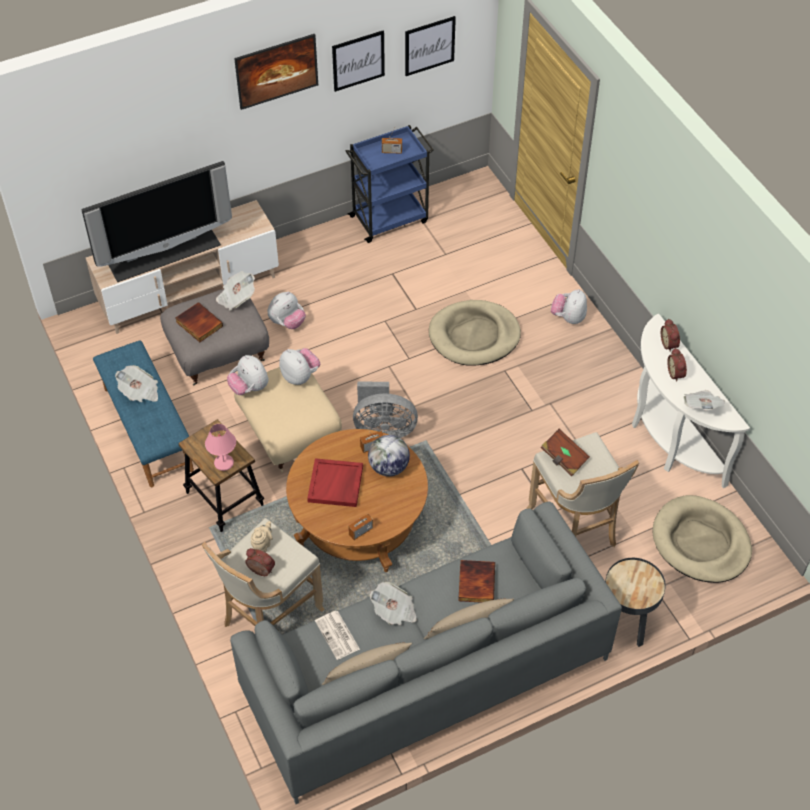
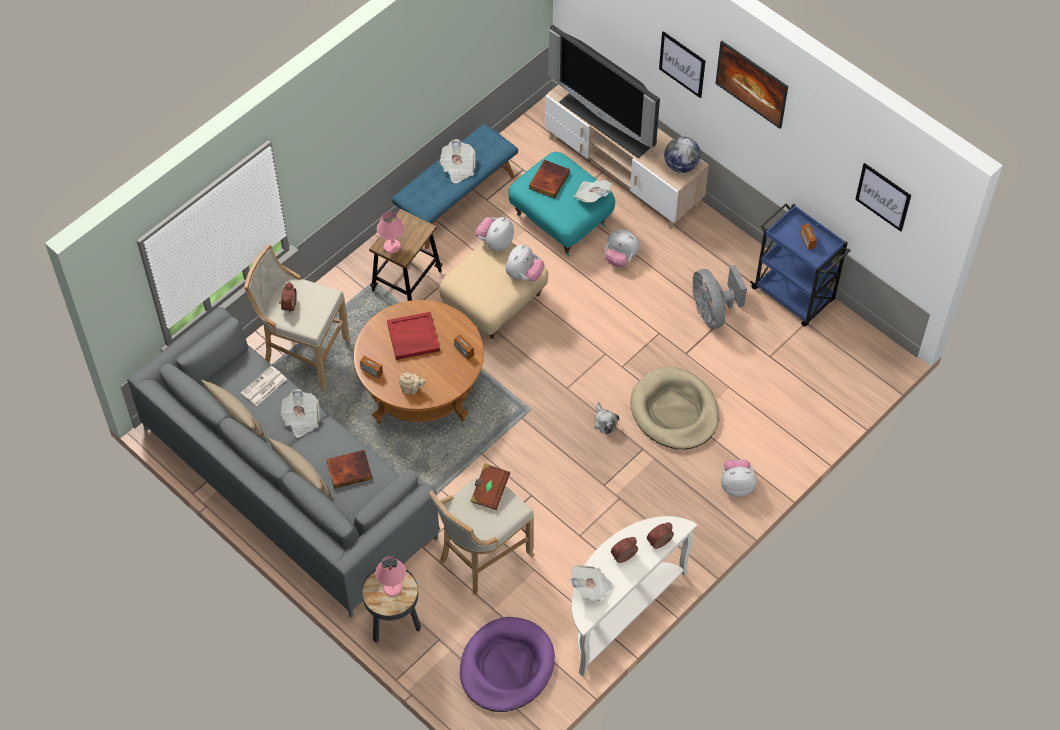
camera: 70 degrees right, 5 degrees up
(218, 352) = (562, 219): grey ottoman -> turquoise ottoman
(262, 545) = (313, 298): beige teapot -> beige teapot (412, 389)
(358, 60) = (819, 144): picture -> picture (682, 64)
(383, 429) = (530, 372): grey fan -> grey fan (713, 312)
(389, 467) = (446, 370): globe -> globe (681, 166)
(464, 389) = (604, 422): none -> plush toy
(631, 580) = (393, 588): none -> pink table lamp
(700, 542) = (506, 666): beige dog bed -> purple dog bed

